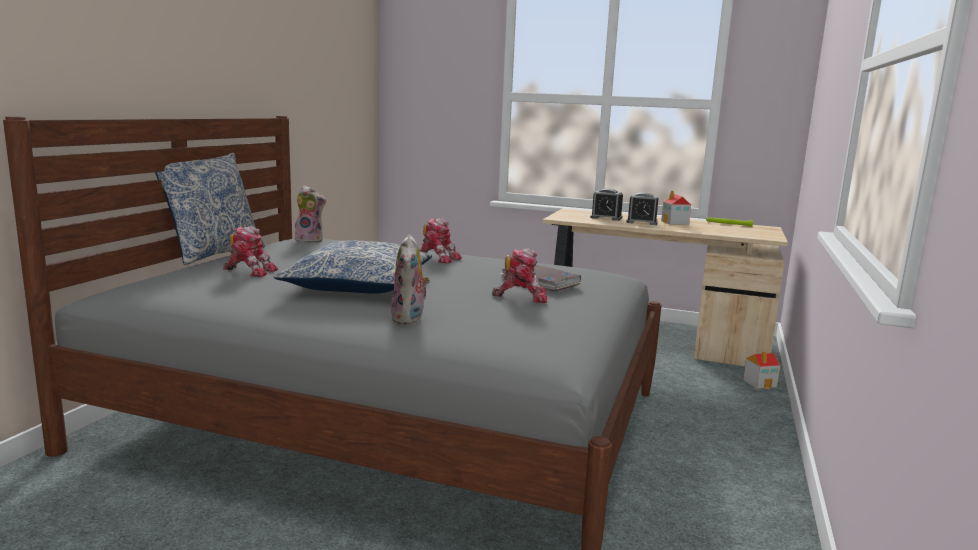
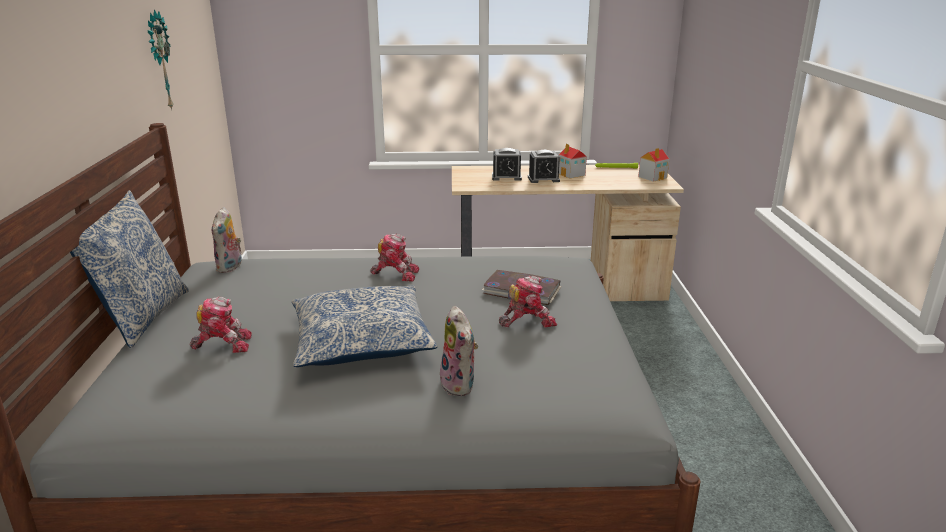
camera: 20 degrees left, 10 degrees up
(305, 75) = (158, 61): none -> wall clock
(310, 240) = (230, 267): plush toy -> plush toy turned 105 degrees clockwise
(760, 383) = (671, 318): toy house -> toy house (653, 177)

